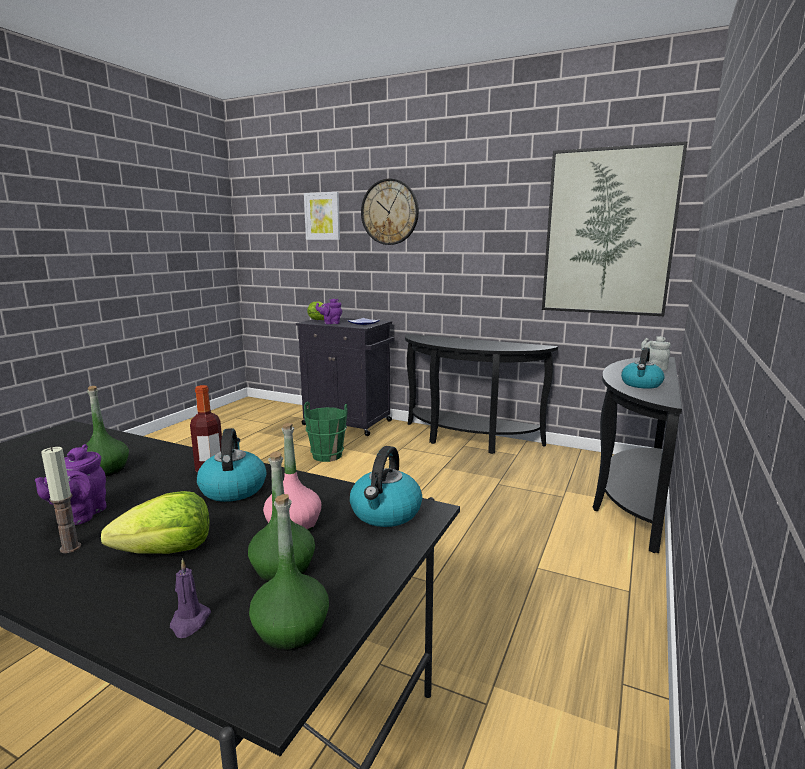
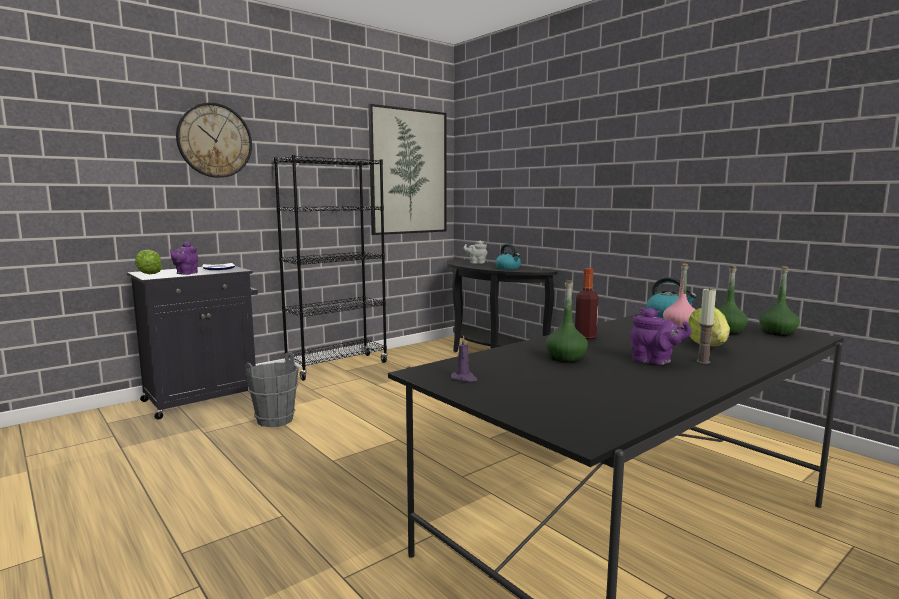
camera: 65 degrees left, 5 degrees down
(189, 622) = (776, 343): purple candle -> purple candle (464, 378)
(233, 488) = (622, 334): kettle -> none
(322, 216) = (109, 137): picture -> none
(327, 456) = (275, 420): green bucket -> grey bucket
(467, 440) = (337, 367): black console table -> black bookcase

